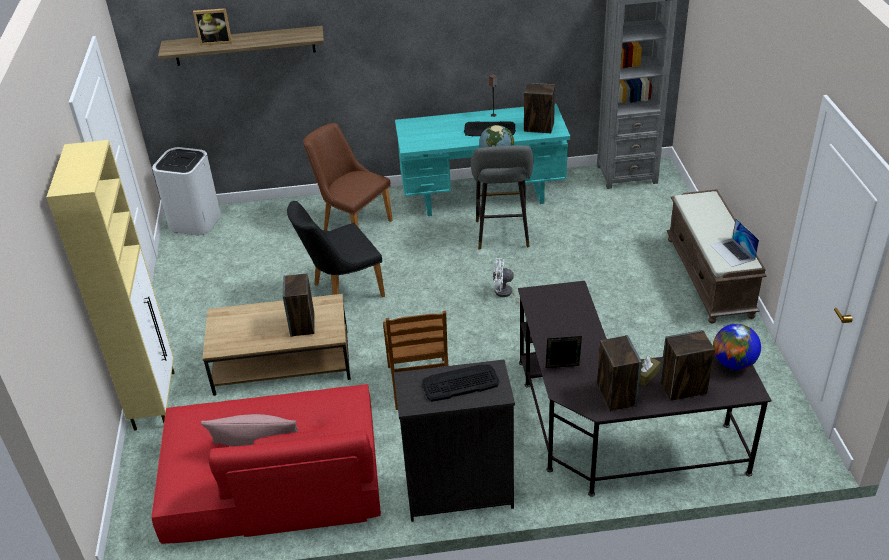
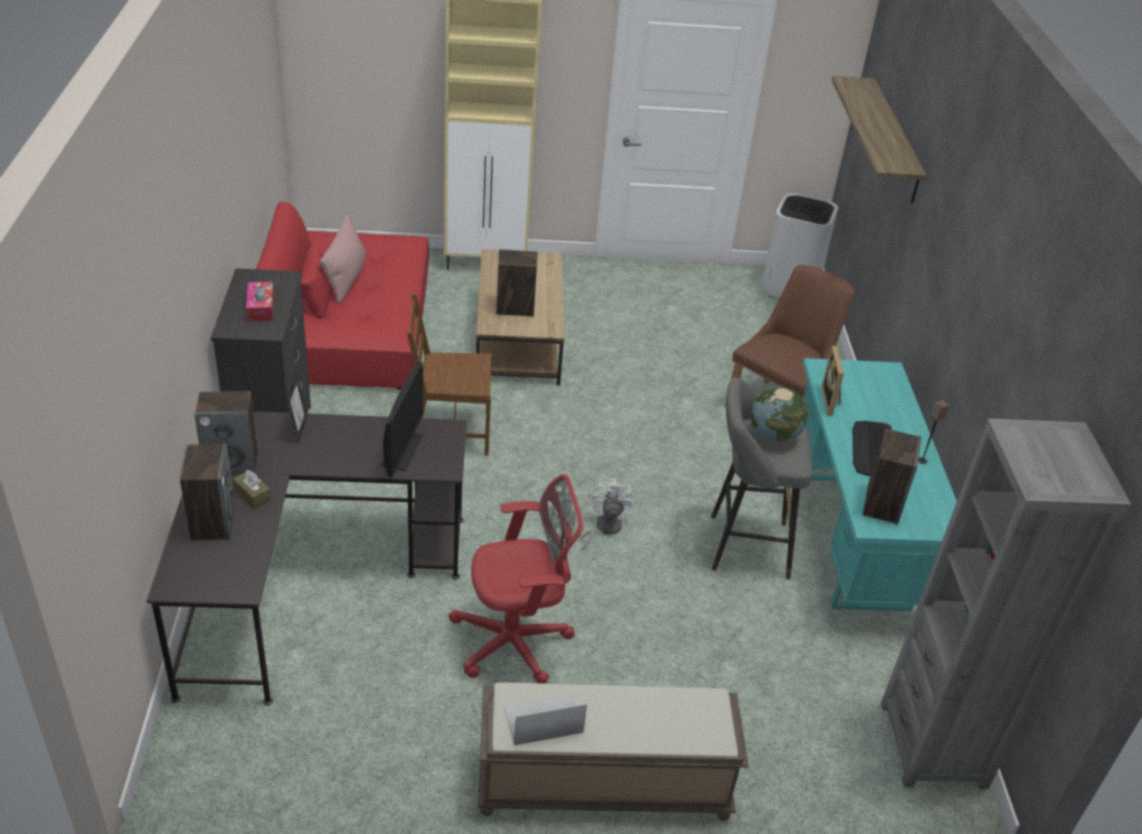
camera: 90 degrees right, 0 degrees up
(216, 42) = (870, 107): picture frame -> picture frame (832, 402)
(342, 291) = (635, 386): black chair -> none
(460, 383) = (261, 307): keyboard -> tissue box
(565, 312) = (402, 450): none -> monitor
(624, 321) = (516, 642): none -> red office chair
(733, 363) = (232, 583): globe -> none

